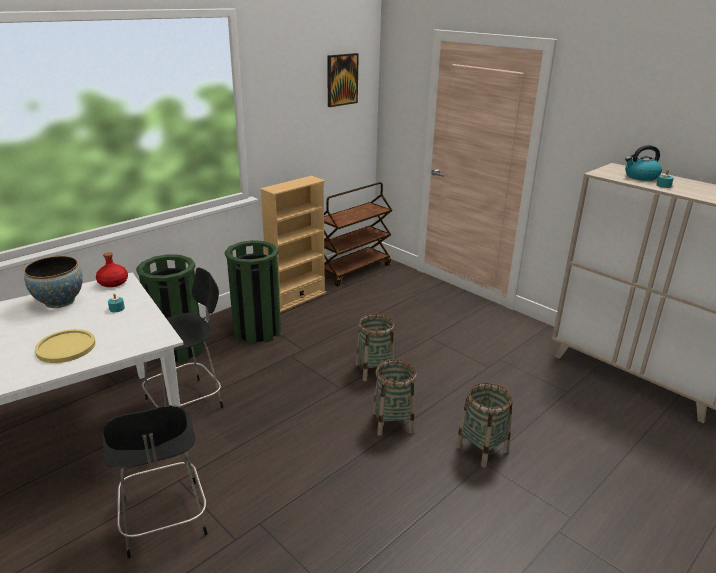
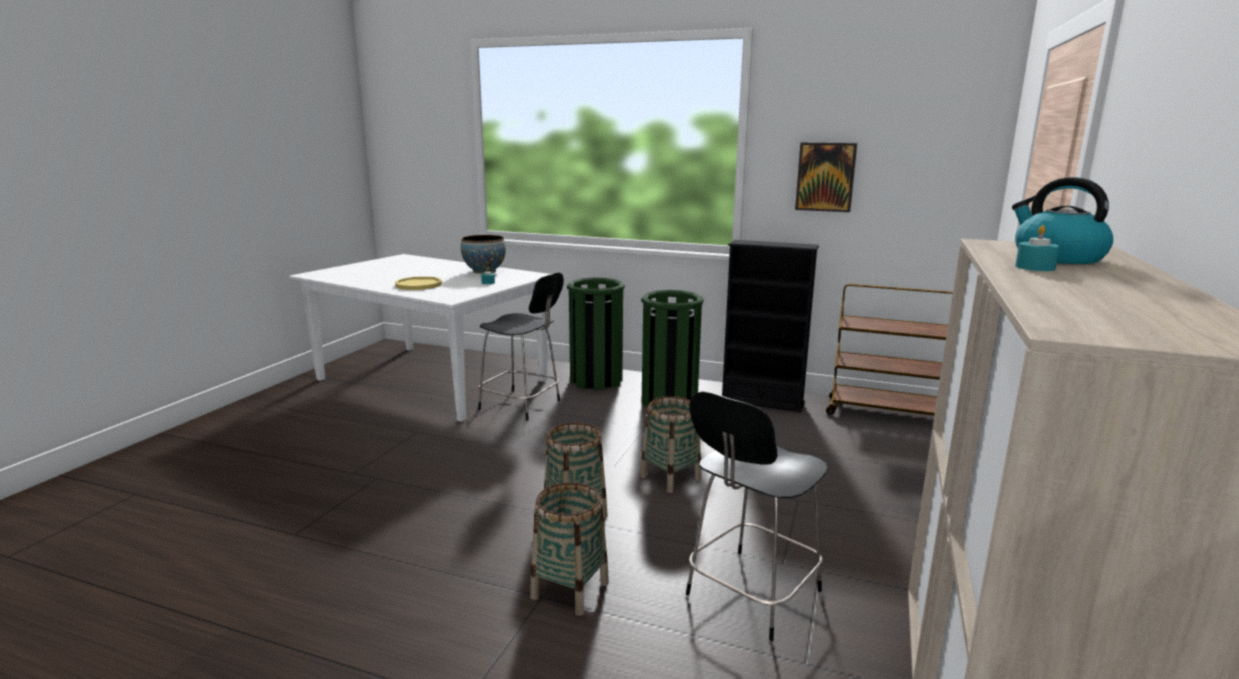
camera: 65 degrees right, 10 degrees down
(113, 282) = (530, 274): red bottle -> none
(164, 520) = (367, 440): black chair -> black chair (750, 595)
(296, 299) = (762, 401): beige bookcase -> black bookcase
(342, 79) = (924, 126): picture -> picture (825, 177)

